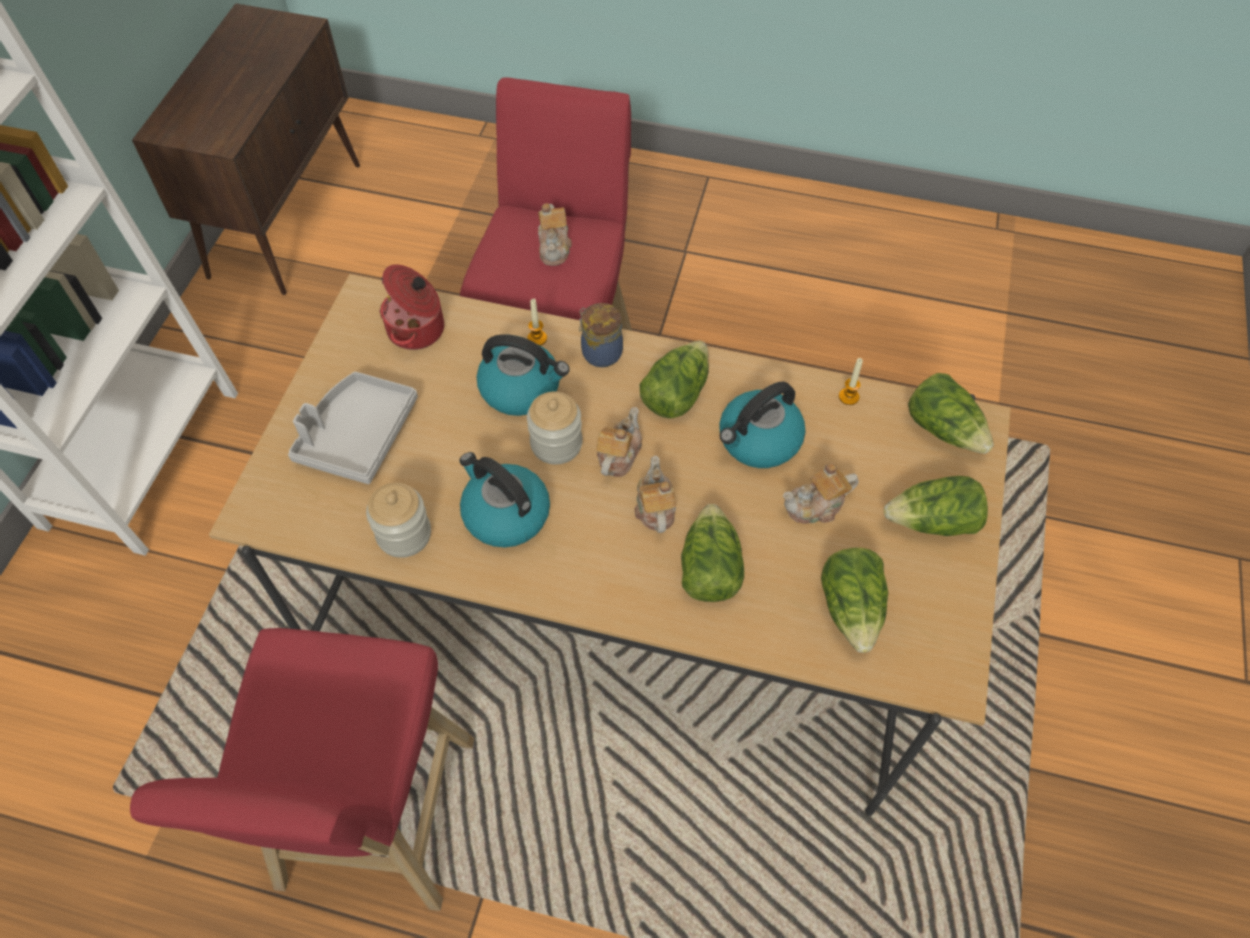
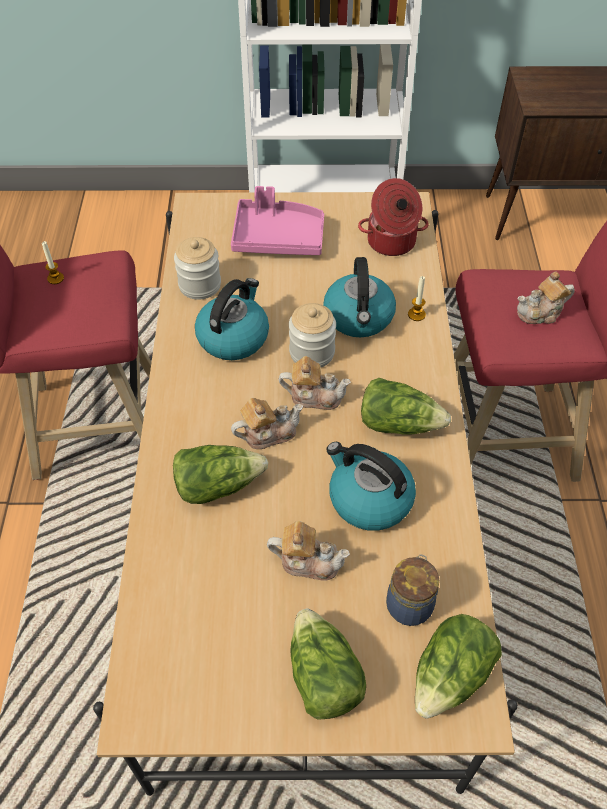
camera: 75 degrees right, 5 degrees down
(357, 436) = (278, 238): grey tray -> pink tray
(600, 352) = (421, 359): jar -> jar (410, 603)
(816, 506) = (308, 561): teapot -> teapot turned 135 degrees clockwise
(848, 397) = (455, 571): candle -> candle (55, 278)
(852, 608) = (201, 610): lettuce -> none

